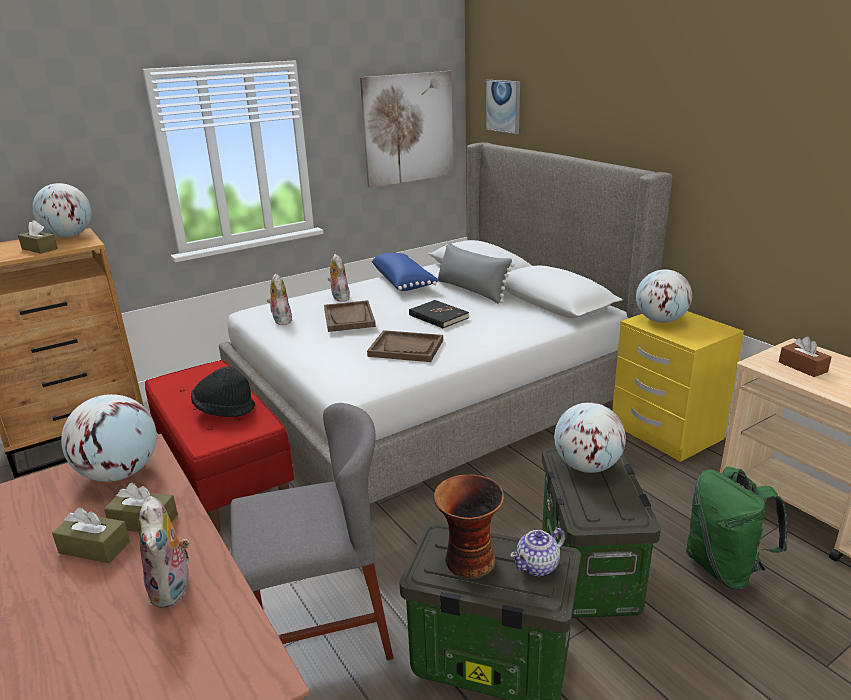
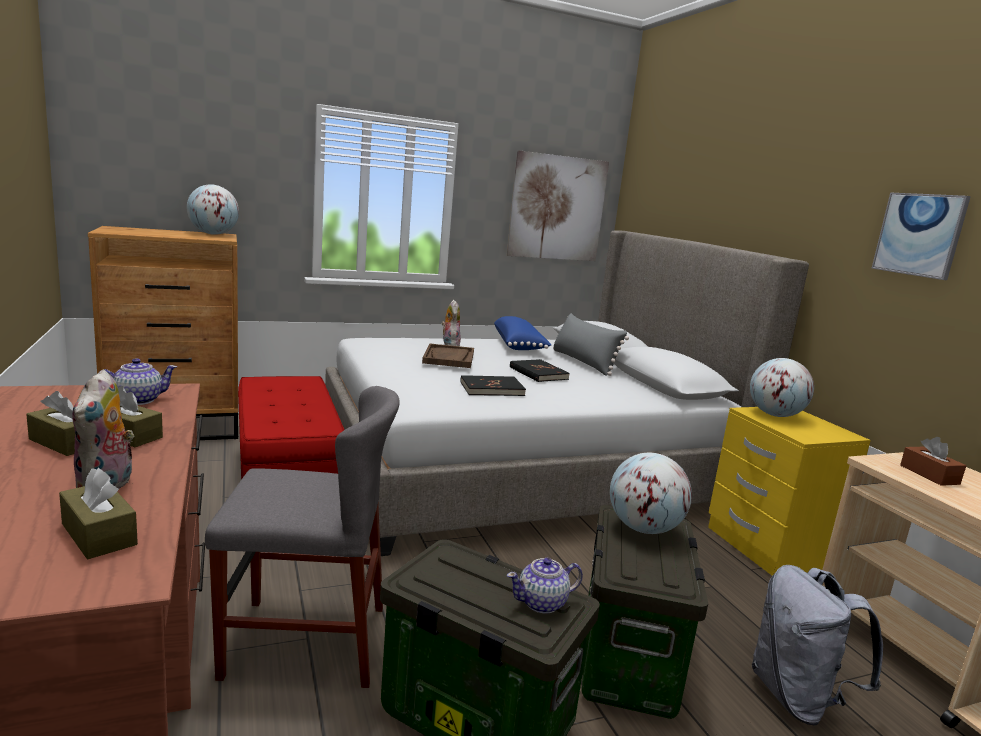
camera: 10 degrees right, 10 degrees down
(39, 249) = (180, 235): brown tissue box -> brown tissue box (99, 534)
(119, 473) = (137, 400): globe -> teapot
(224, 409) = (297, 410): black hat -> none
(281, 320) = (384, 349): plush toy -> none
(406, 348) = (492, 389): brown tray -> black book
(468, 561) = (466, 580): vase -> none
(503, 106) = (653, 197): picture -> picture (919, 235)
(724, 568) = (797, 698): green backpack -> grey backpack

